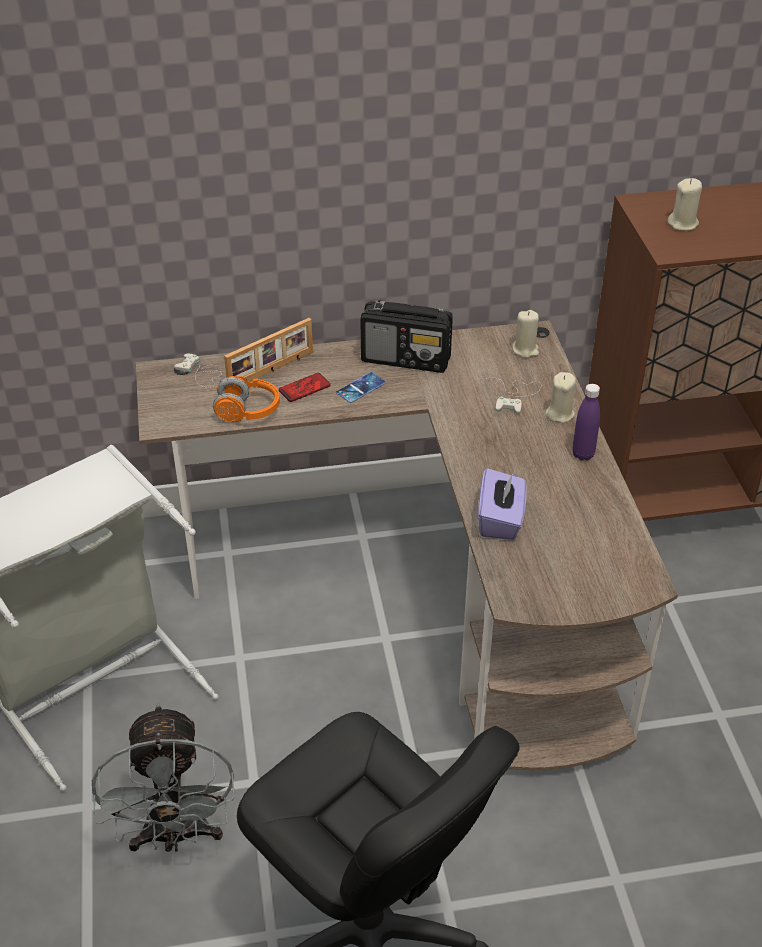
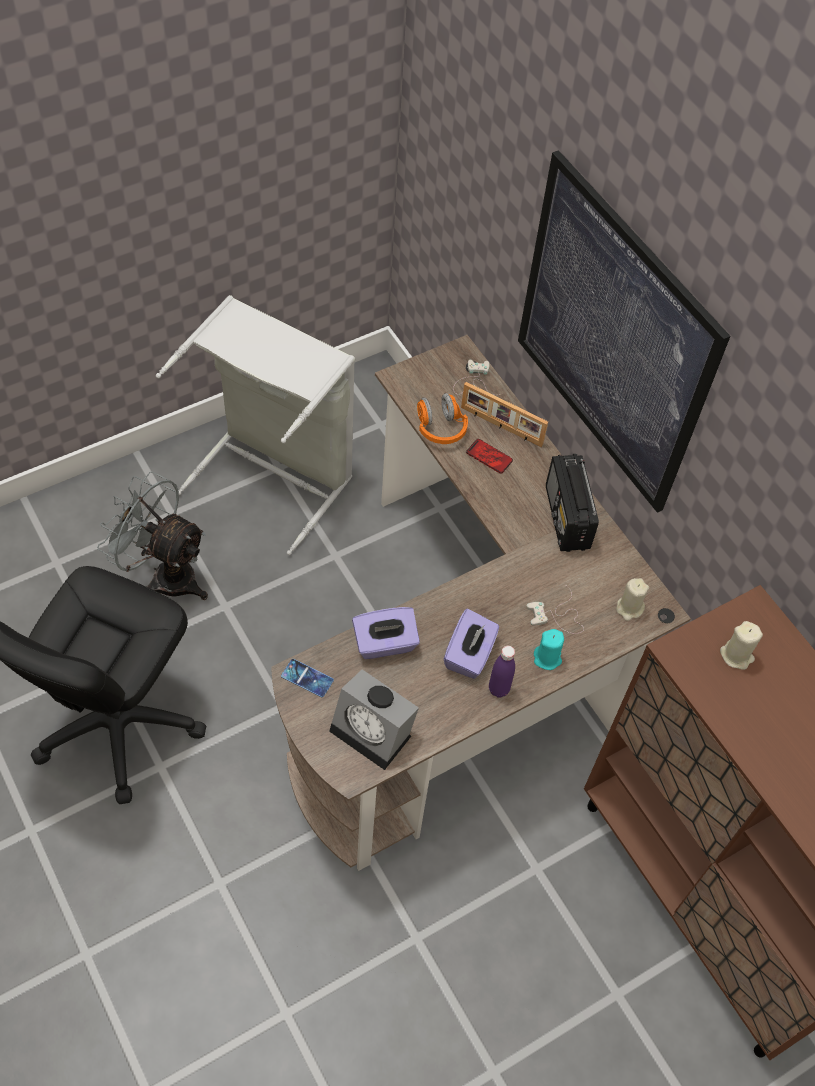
camera: 65 degrees right, 15 degrees up
(176, 836) = (165, 575): grey fan -> grey fan turned 60 degrees clockwise
(340, 158) = (612, 337): none -> picture
(361, 388) = (509, 496): phone -> phone (307, 678)
(536, 463) = (469, 655): none -> purple tissue box
(559, 414) = (547, 658): beige candle -> turquoise candle
(604, 554) = (374, 732): none -> alarm clock

